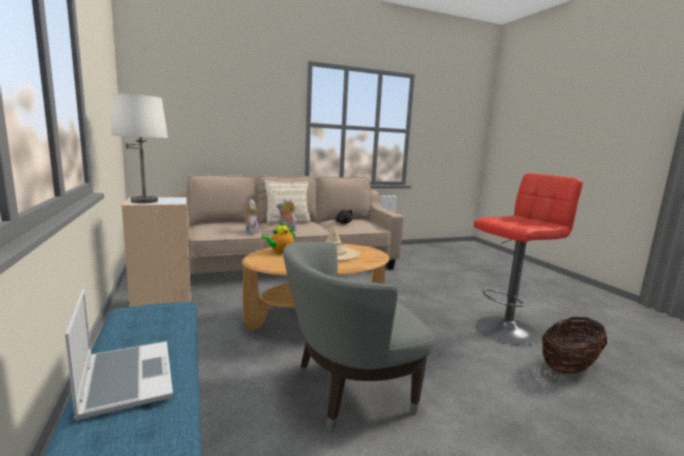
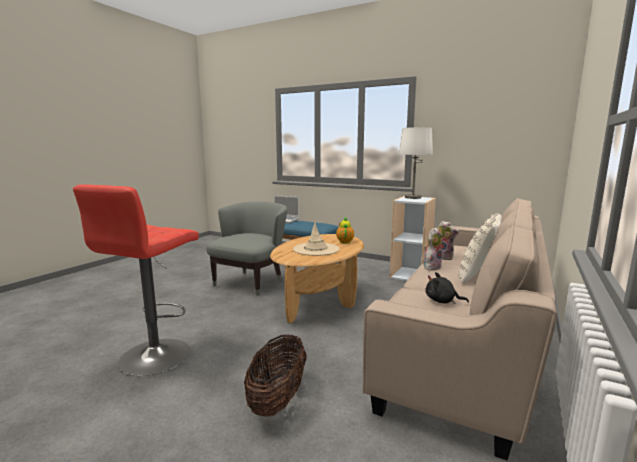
camera: 140 degrees right, 0 degrees up
(569, 367) = (106, 339): basket -> basket (278, 399)

